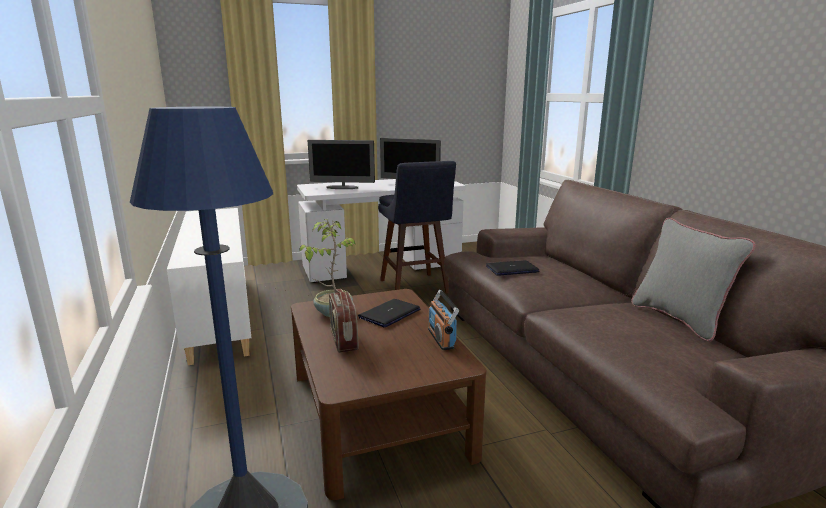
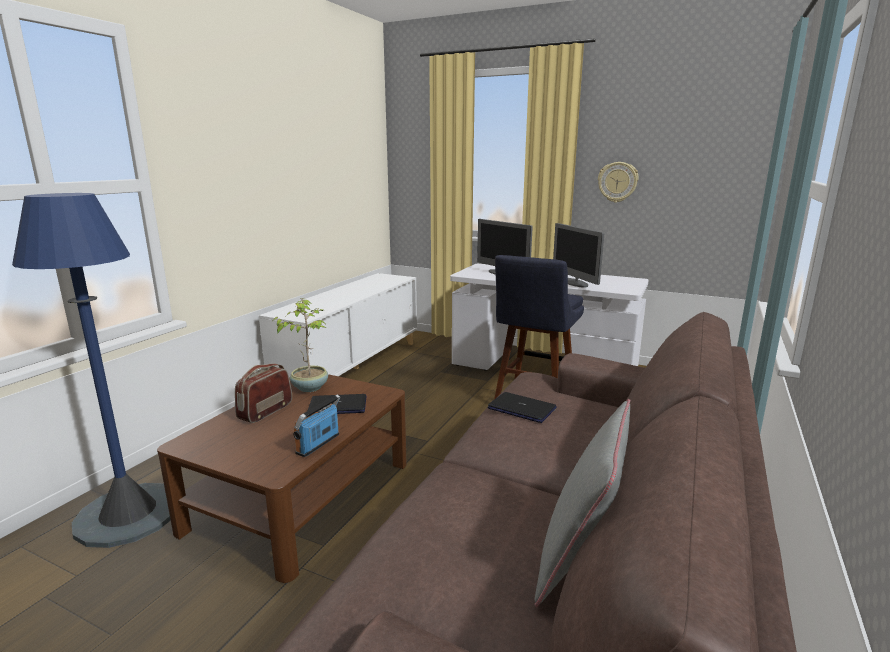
camera: 45 degrees right, 0 degrees up
(405, 102) = (617, 182): none -> wall clock

